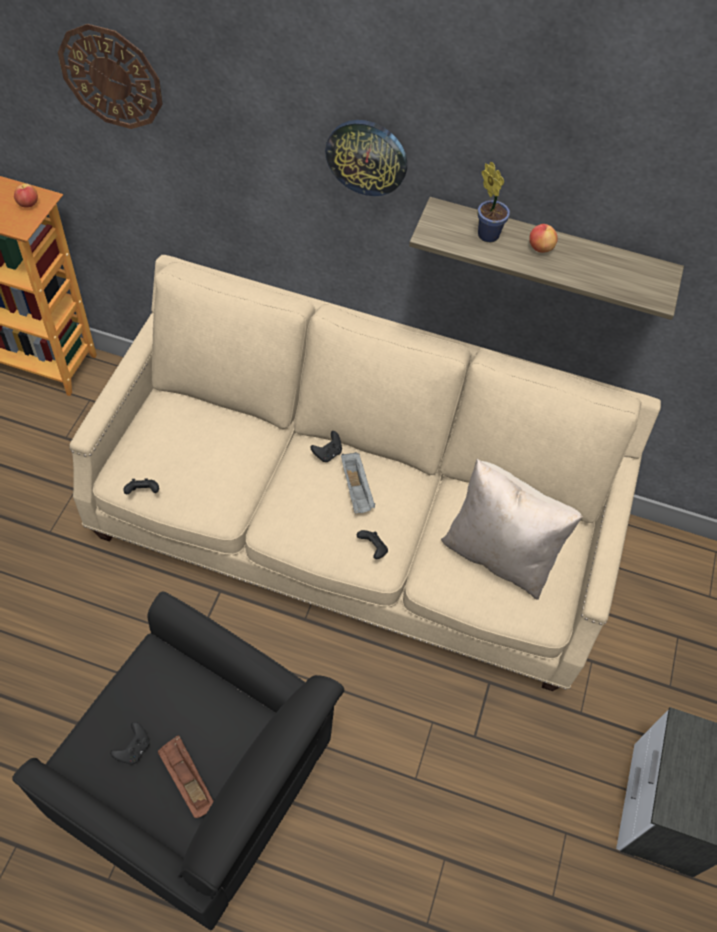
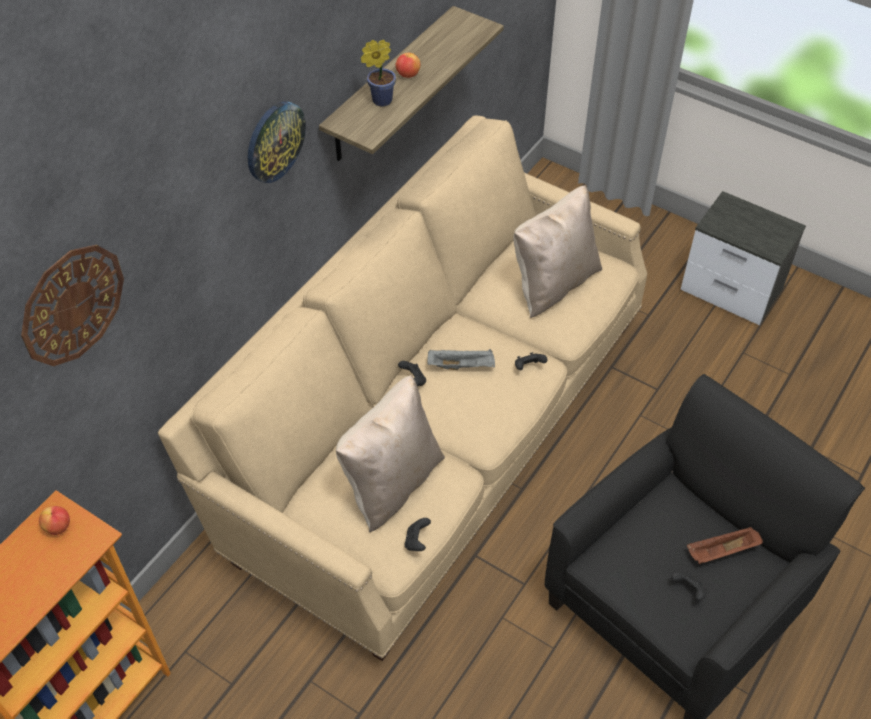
camera: 70 degrees left, 5 degrees down
(203, 459) = (391, 482): none -> beige pillow

